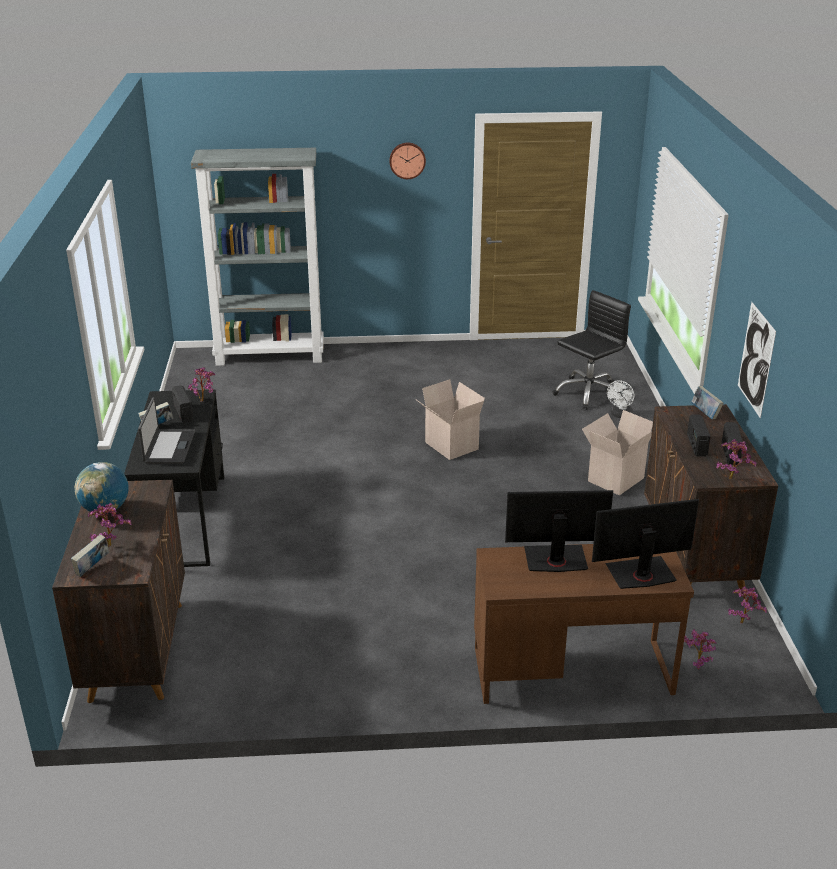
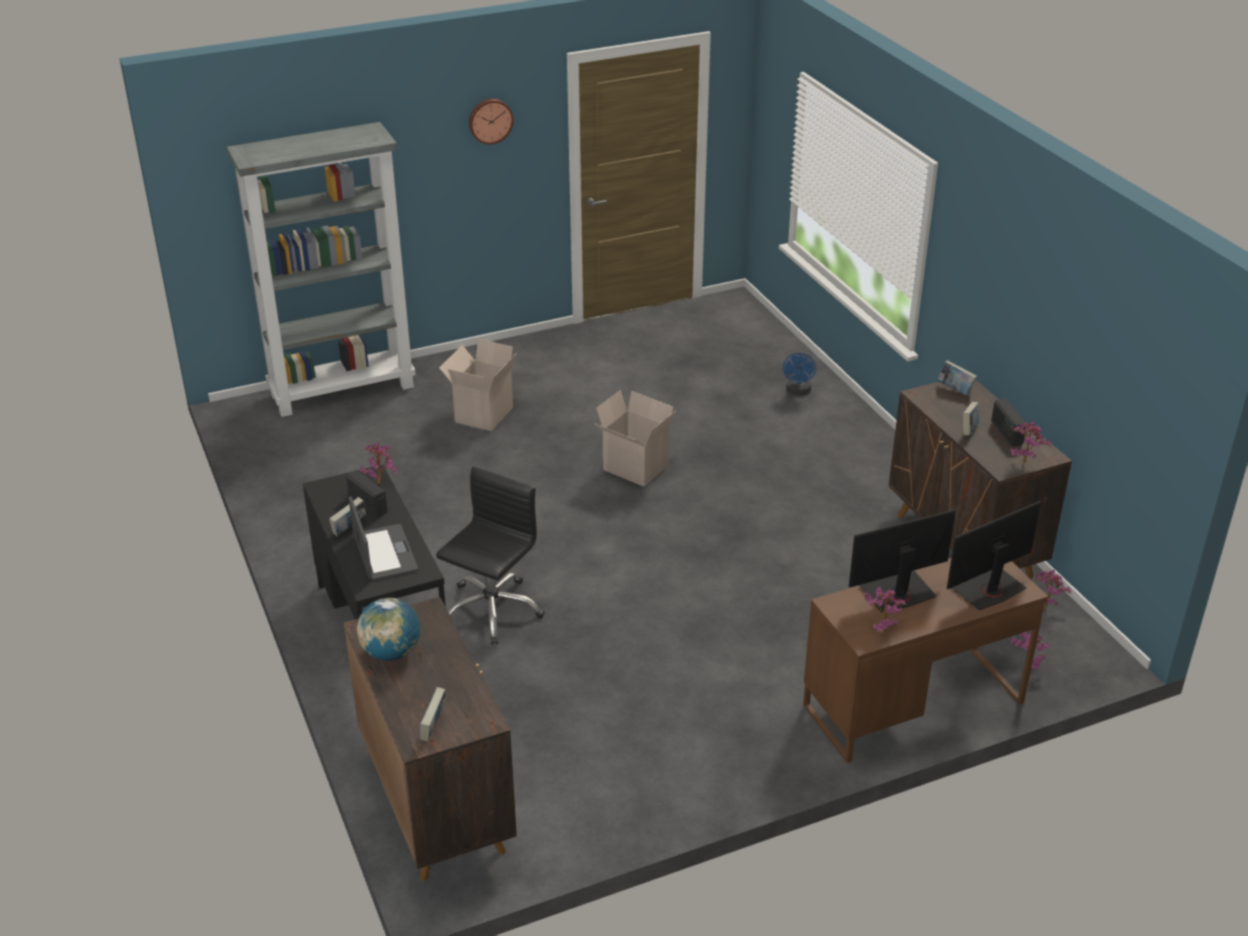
camera: 20 degrees left, 5 degrees up
(110, 544) = (430, 693): potted plant -> potted plant (880, 630)
(588, 393) = (747, 369): black office chair -> black office chair (491, 610)
(615, 478) = (834, 471): cardboard box -> cardboard box (483, 413)
(620, 415) = (798, 391): white fan -> blue fan
(696, 445) = (969, 430): radio -> book
(756, 359) = (1010, 325): picture -> none

